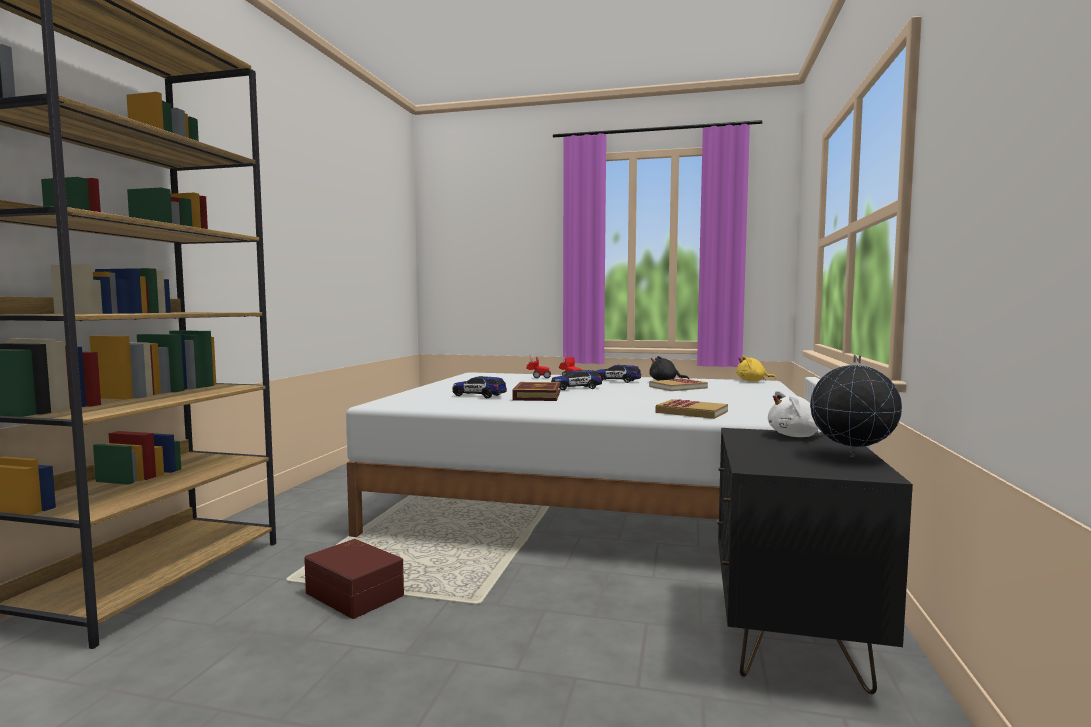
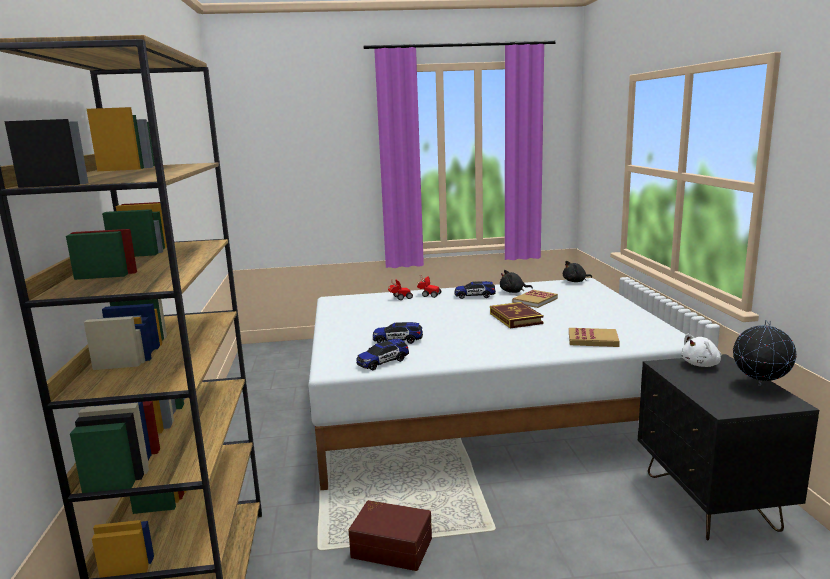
camera: 20 degrees left, 10 degrees up
(537, 396) = (446, 332): book -> book (515, 318)
(576, 388) = (459, 314): toy car -> toy car (383, 362)
(753, 381) = (575, 281): yellow plush toy -> black plush toy

